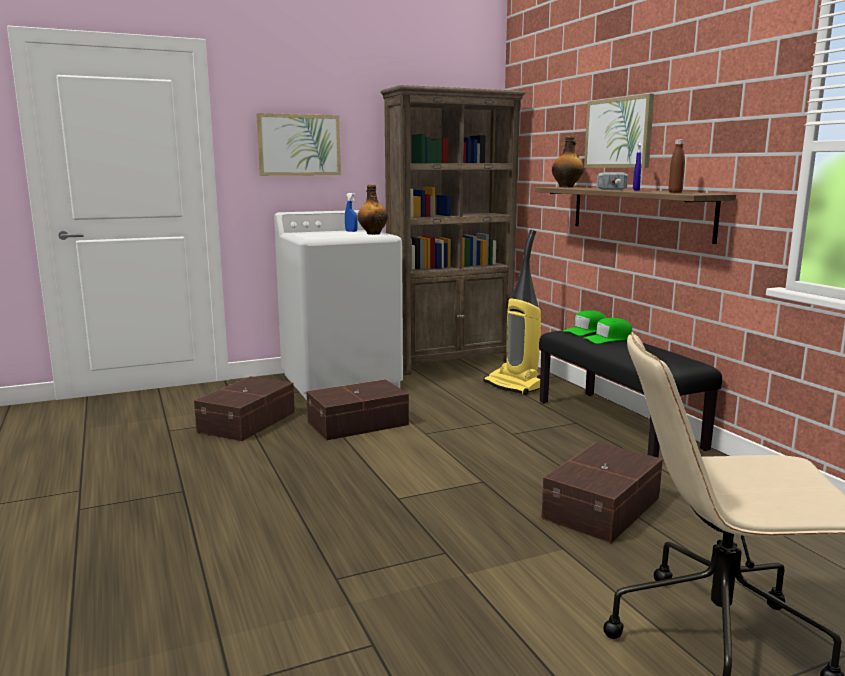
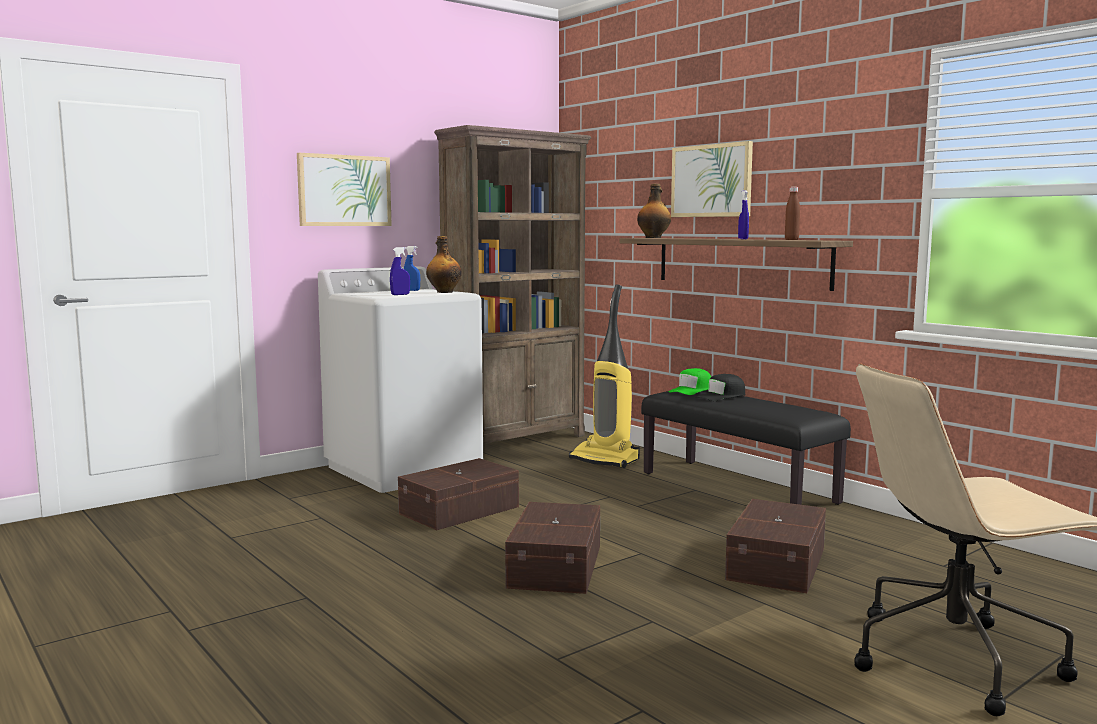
camera: 15 degrees left, 5 degrees down
(249, 422) = (326, 519): brown storage box -> brown storage box (557, 566)
(331, 235) = (400, 294): none -> blue spray bottle
(608, 339) = (721, 396): green cap -> black cap
(613, 189) = (718, 239): hammer -> none

